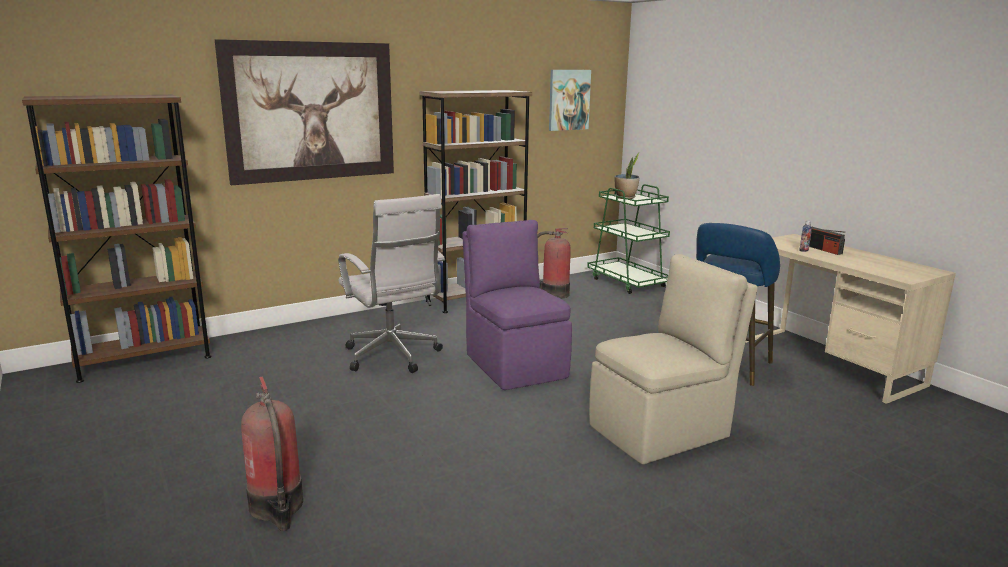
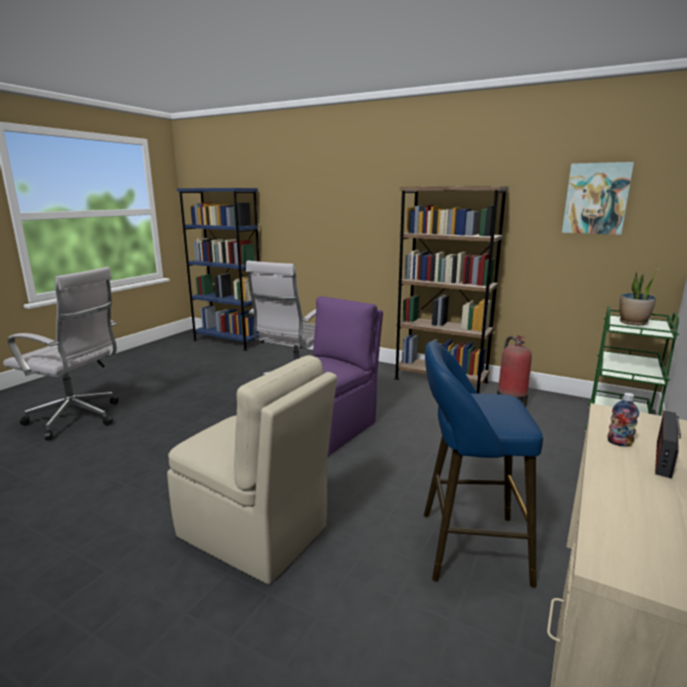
camera: 60 degrees right, 0 degrees up
(144, 360) = (228, 341): brown bookcase -> blue bookcase
(277, 507) = (78, 419): fire extinguisher -> white office chair
(311, 111) = (333, 202): picture -> none

